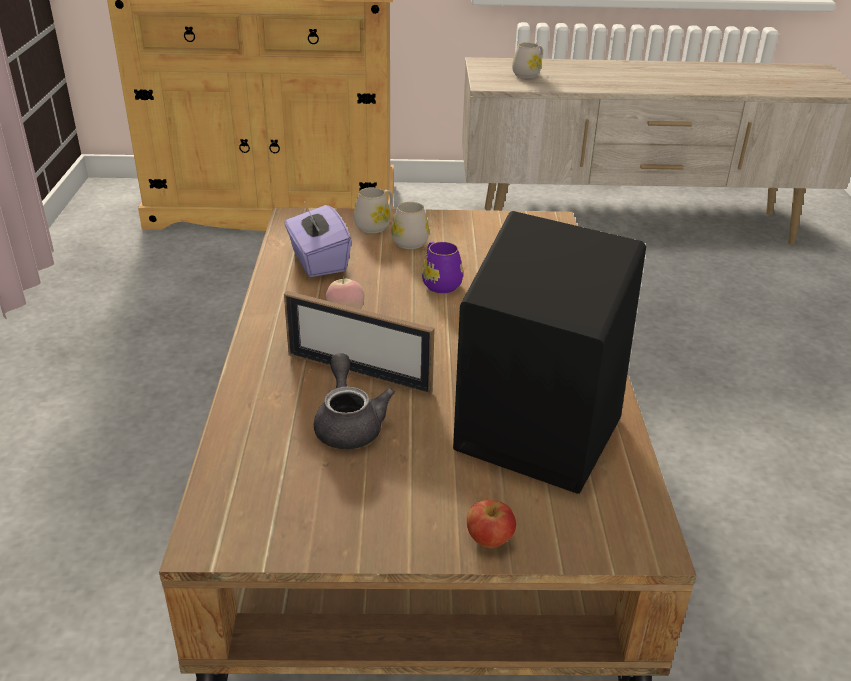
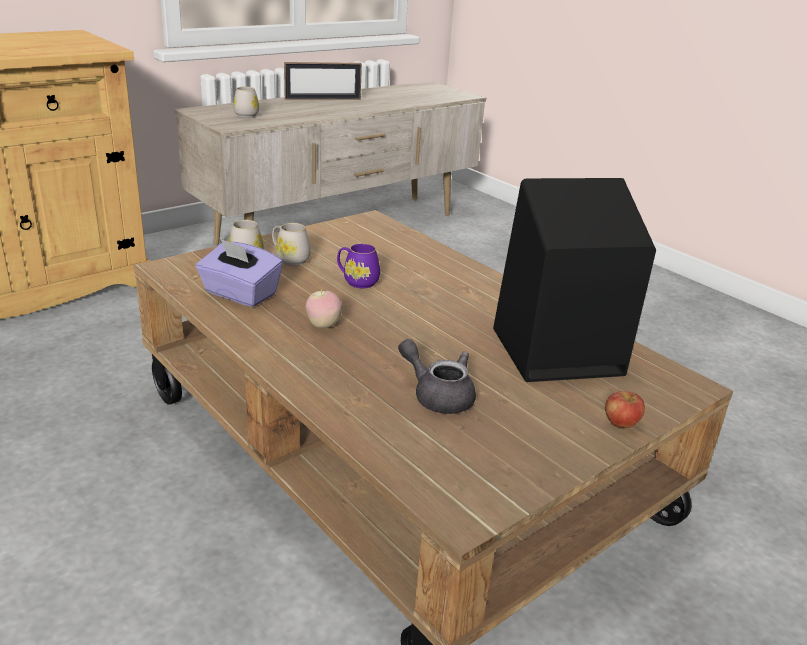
camera: 40 degrees left, 5 degrees down
(358, 372) = (392, 359): picture frame -> picture frame (323, 99)

